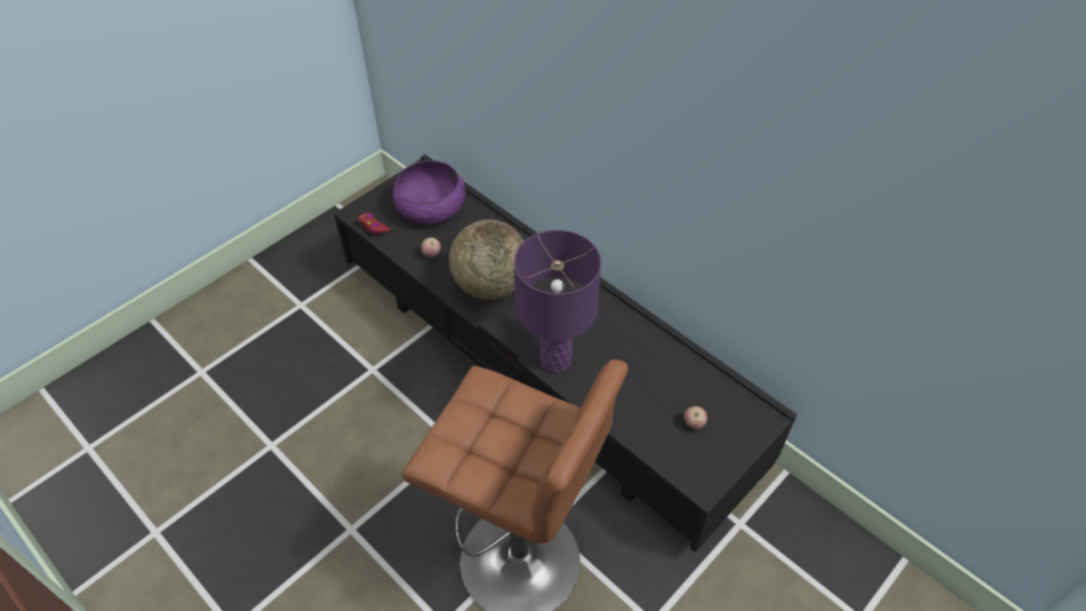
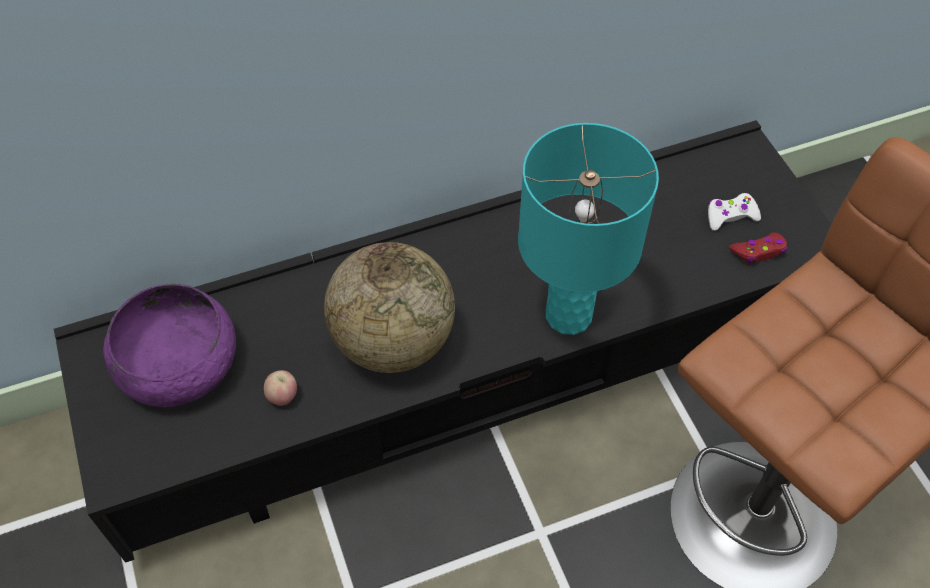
camera: 65 degrees left, 5 degrees up
(373, 227) = (166, 460): red game controller -> red game controller (758, 252)
(556, 359) = (568, 315): purple table lamp -> turquoise table lamp
(694, 424) = (730, 216): apple -> white game controller

